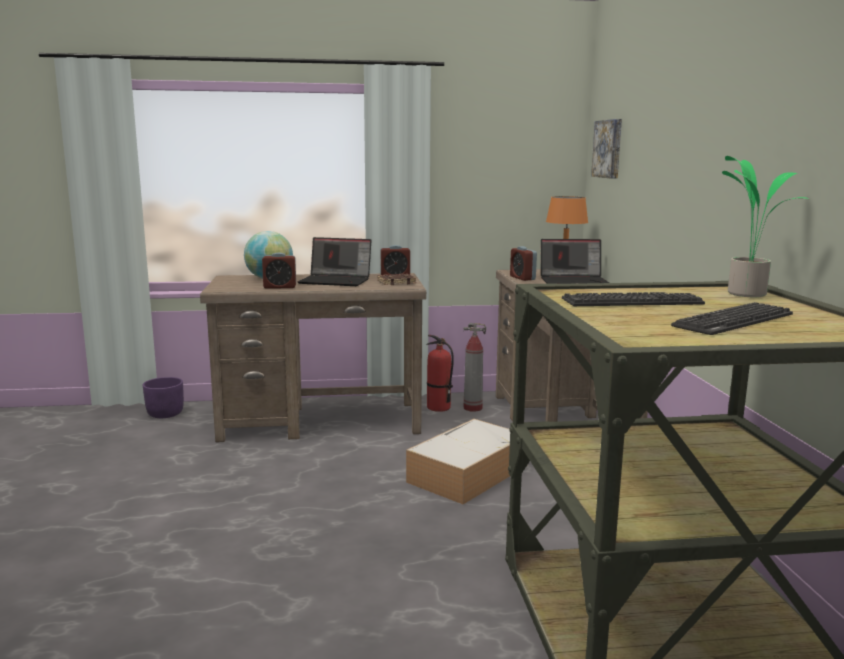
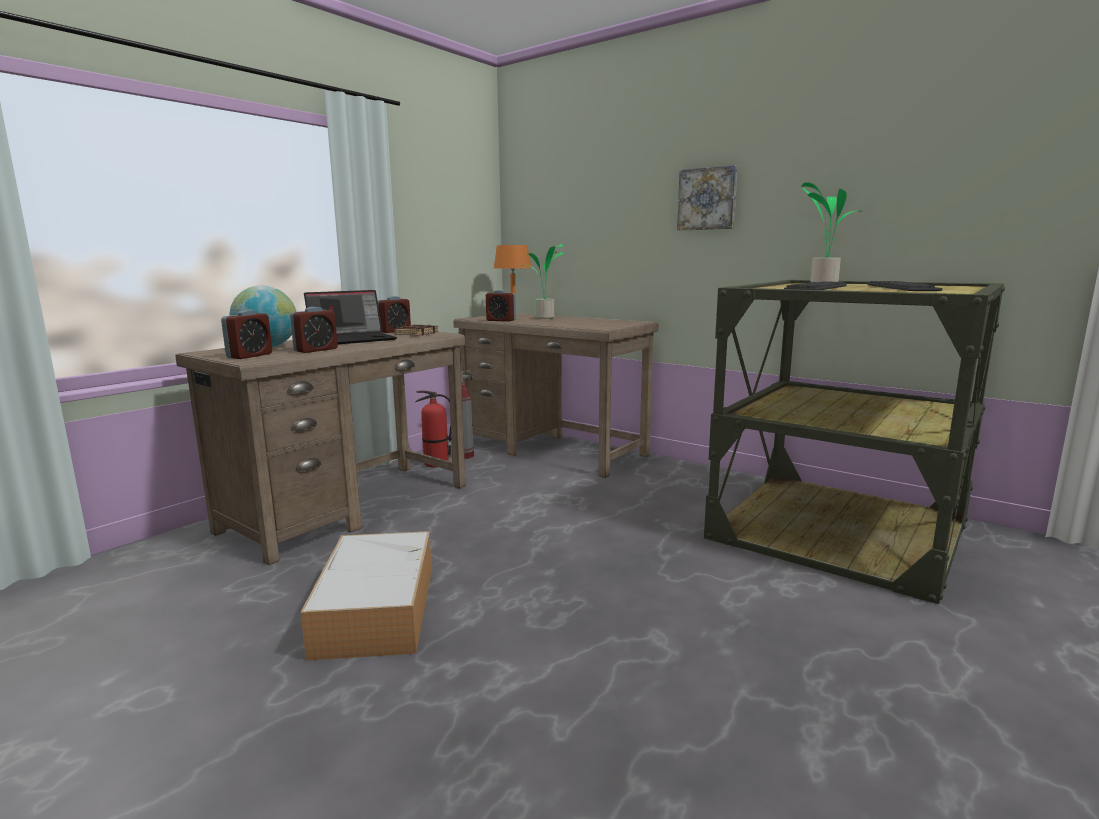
camera: 45 degrees left, 0 degrees up
(165, 414) = (124, 566): purple planter -> none
(234, 285) = (250, 356): none -> alarm clock
(469, 473) = (562, 498): storage box -> storage box (376, 608)
(574, 281) = (544, 318): laptop -> potted plant
(609, 149) = (543, 200): picture -> picture (707, 199)

